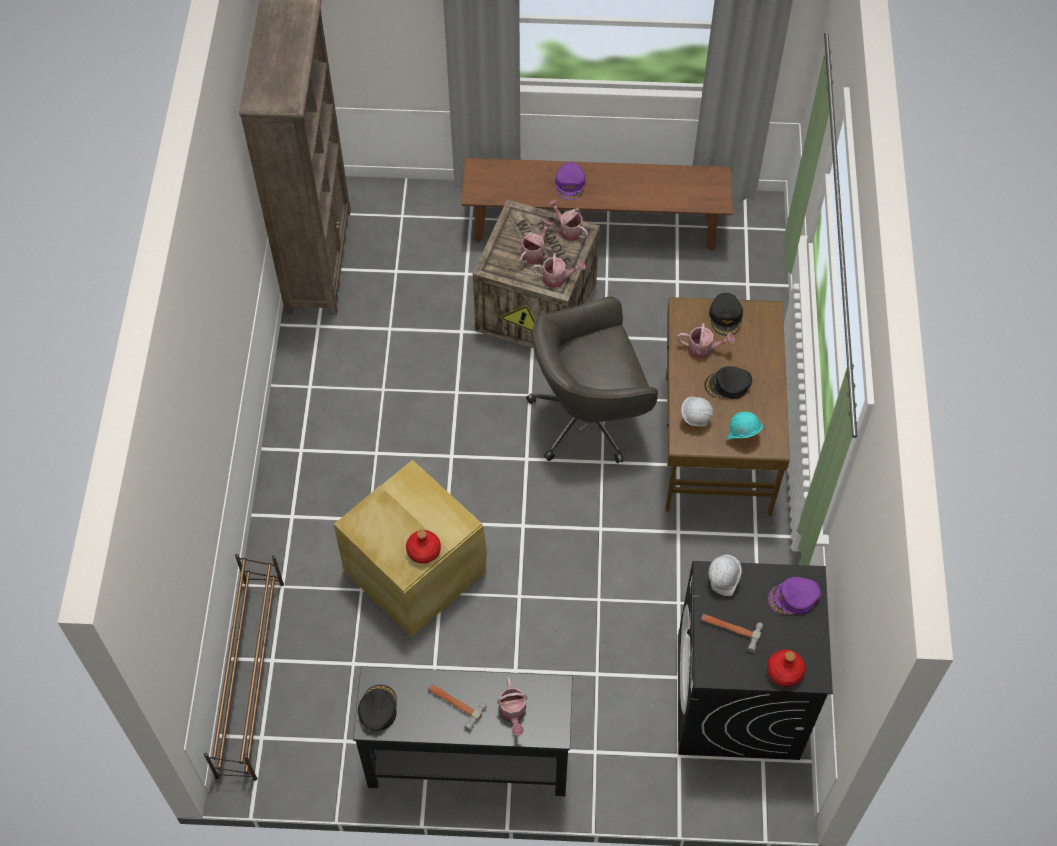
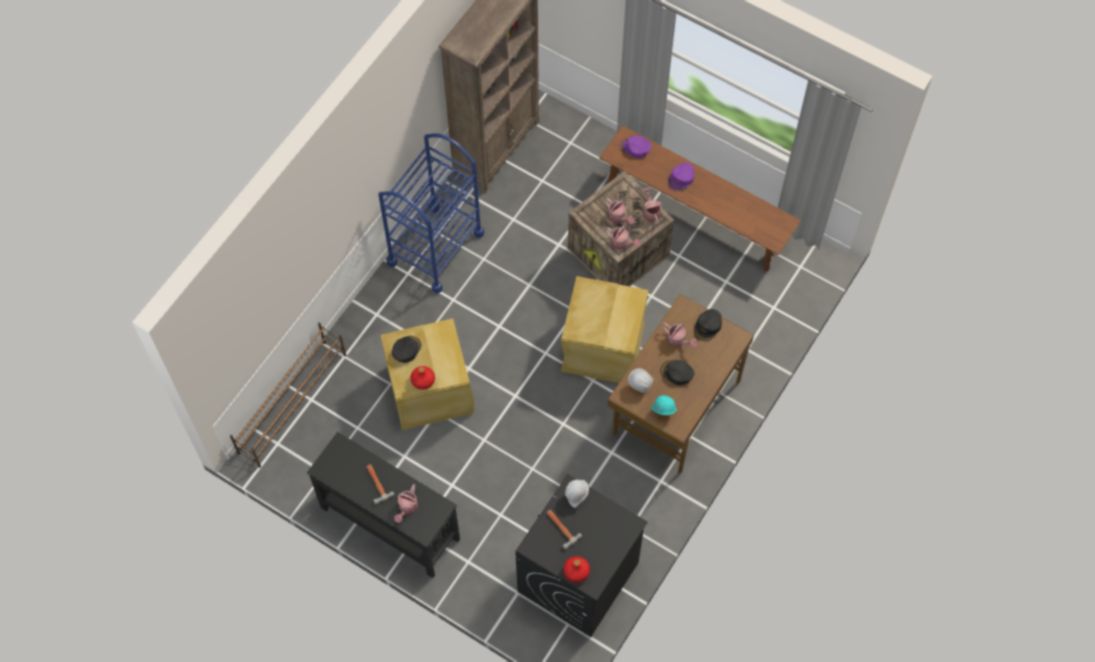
camera: 30 degrees right, 5 degrees up
(317, 405) = (435, 248): none -> blue cart
(377, 709) = (331, 462): black cap -> black cap (406, 349)
(534, 252) = (618, 217): watering can -> watering can turned 75 degrees clockwise
(589, 417) = (604, 346): grey office chair -> beige storage box
(793, 598) = (613, 530): purple cap -> purple cap (635, 148)

